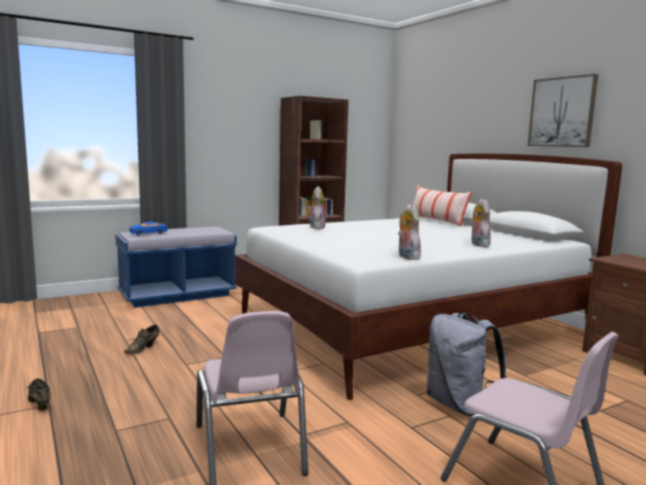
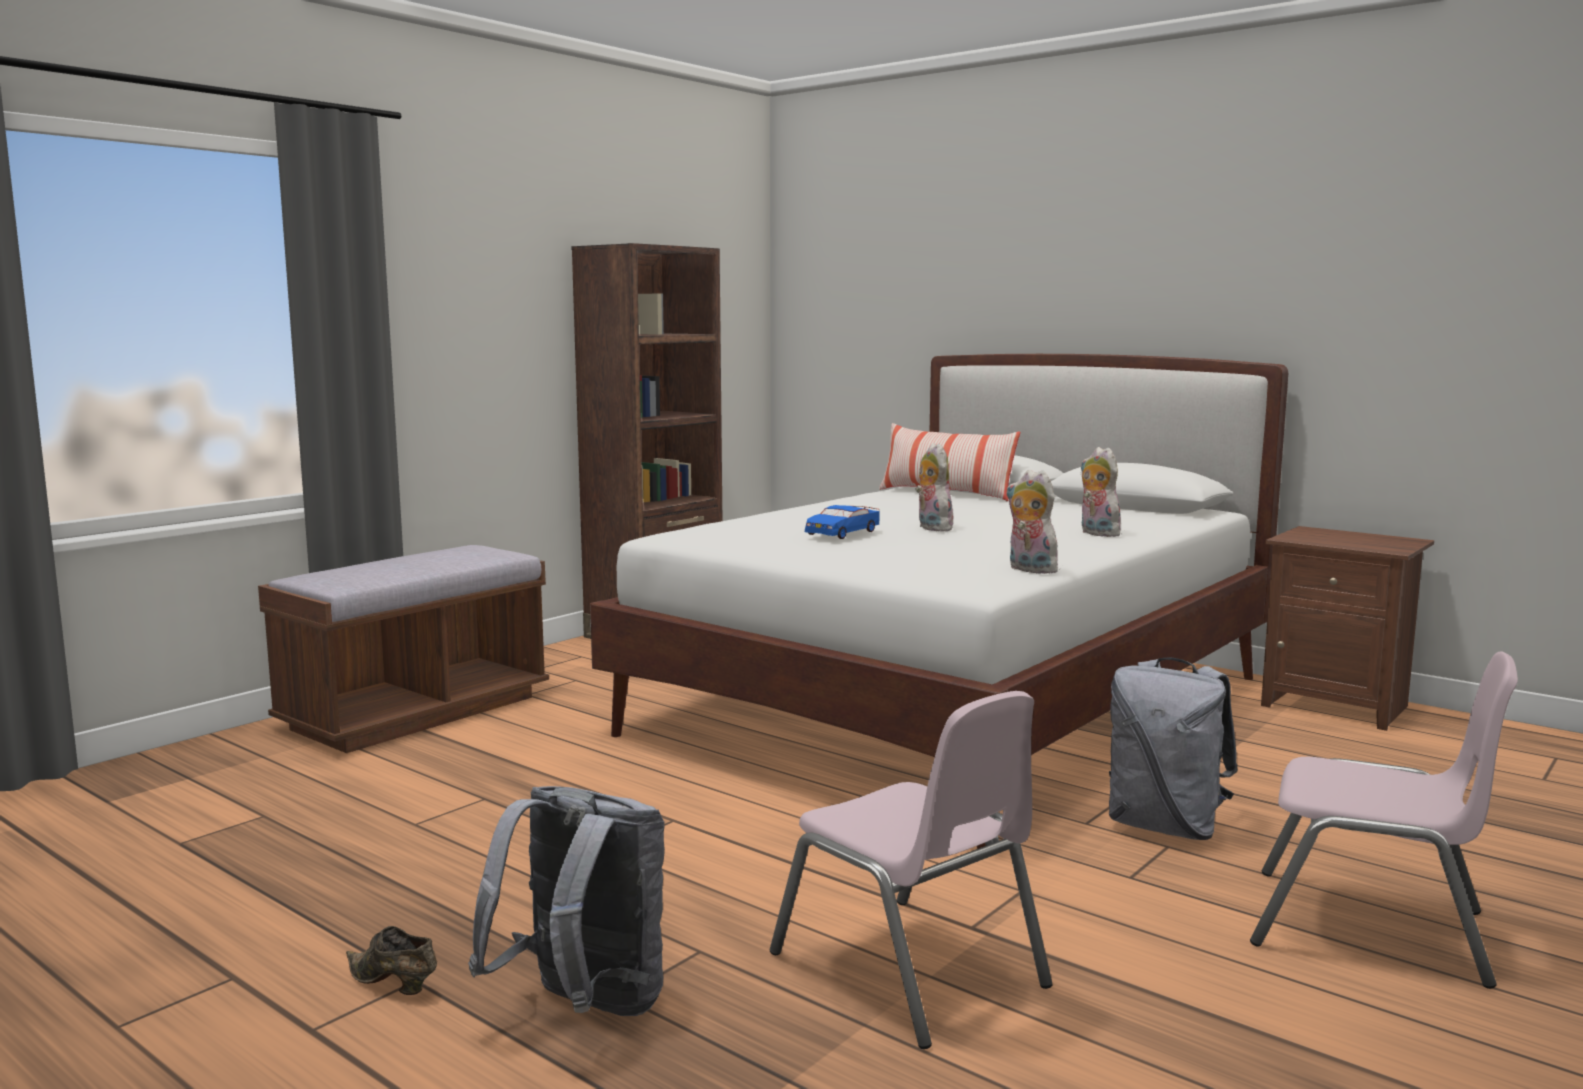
camera: 20 degrees left, 0 degrees up
(94, 432) = (583, 1009): none -> grey backpack
(143, 349) = (480, 834): brown shoe -> none
(148, 233) = (358, 576): blue toy car -> blue toy car (842, 533)
(177, 295) = (416, 713): blue bench -> brown bench
(316, 227) = (766, 527): plush toy -> plush toy (931, 528)
(562, 112) = (1163, 275): picture -> none

